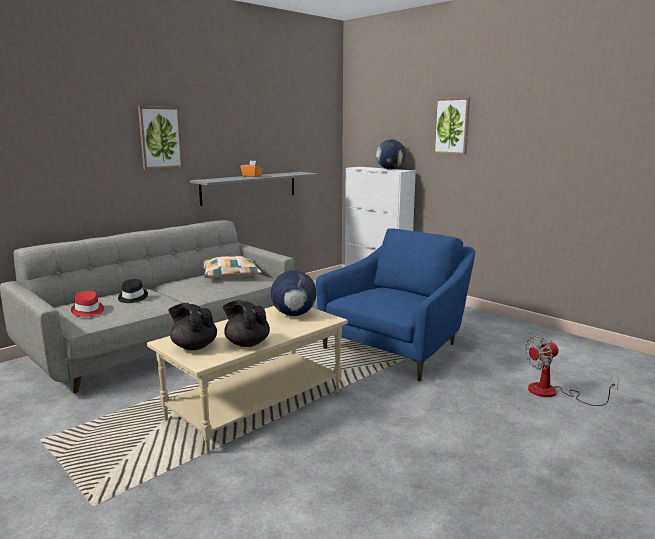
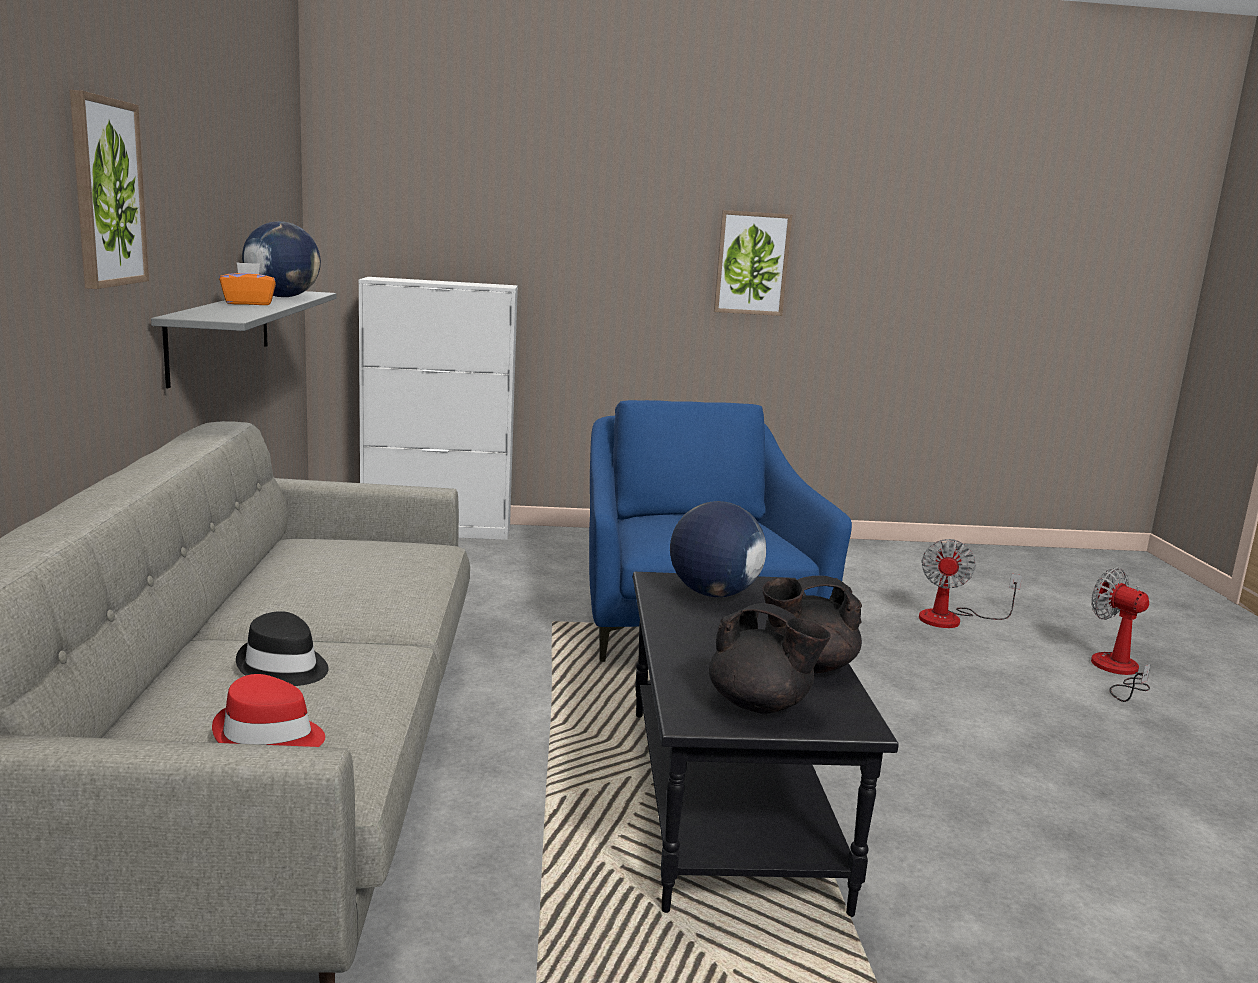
camera: 50 degrees left, 0 degrees up
(194, 346) = (760, 705): black teapot -> black teapot turned 135 degrees counterclockwise
(230, 275) = (340, 556): pillow -> none
(256, 404) = (724, 800): beige coffee table -> black coffee table
(390, 169) = (467, 283): globe -> globe (282, 297)
(451, 126) = (595, 202): picture -> picture (752, 263)
(601, 456) = (1117, 672): none -> fan

